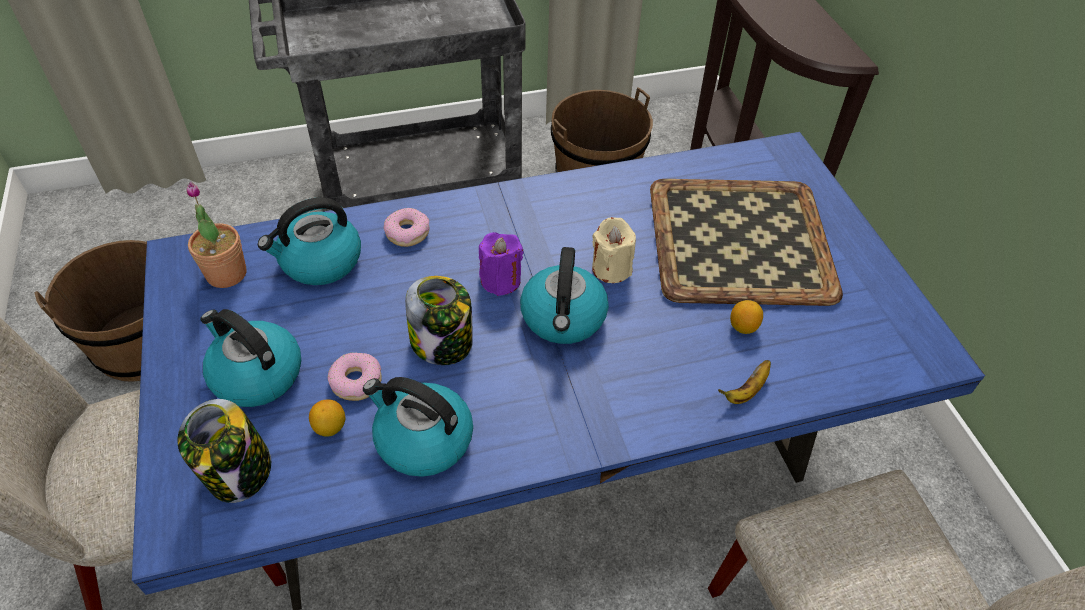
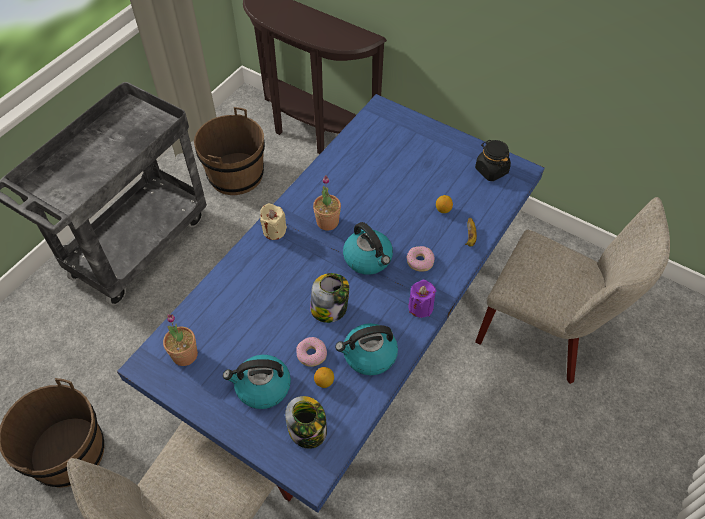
camera: 40 degrees left, 5 degrees up
(320, 262) = (225, 314): kettle -> none
(407, 233) = (251, 269): donut -> donut (420, 261)
(500, 280) = (322, 261): purple candle -> purple candle (420, 307)
(561, 239) = (327, 222): none -> potted plant
(611, 268) = (364, 220): beige candle -> beige candle (274, 231)
(738, 239) = (402, 169): tray -> none
(880, 323) = (491, 170): none -> black jar

